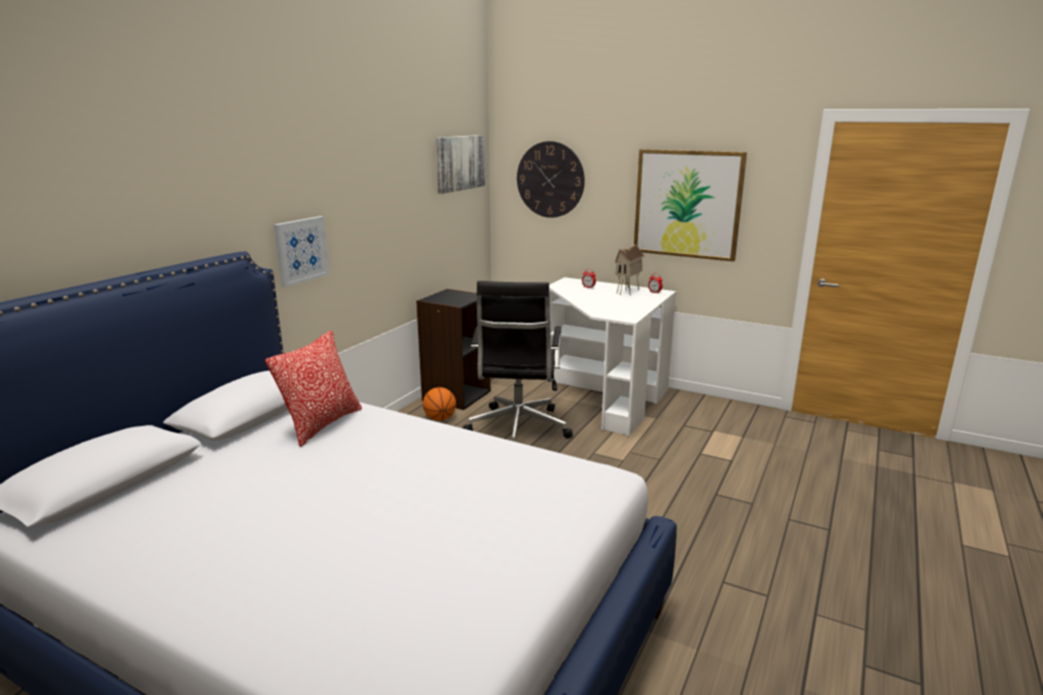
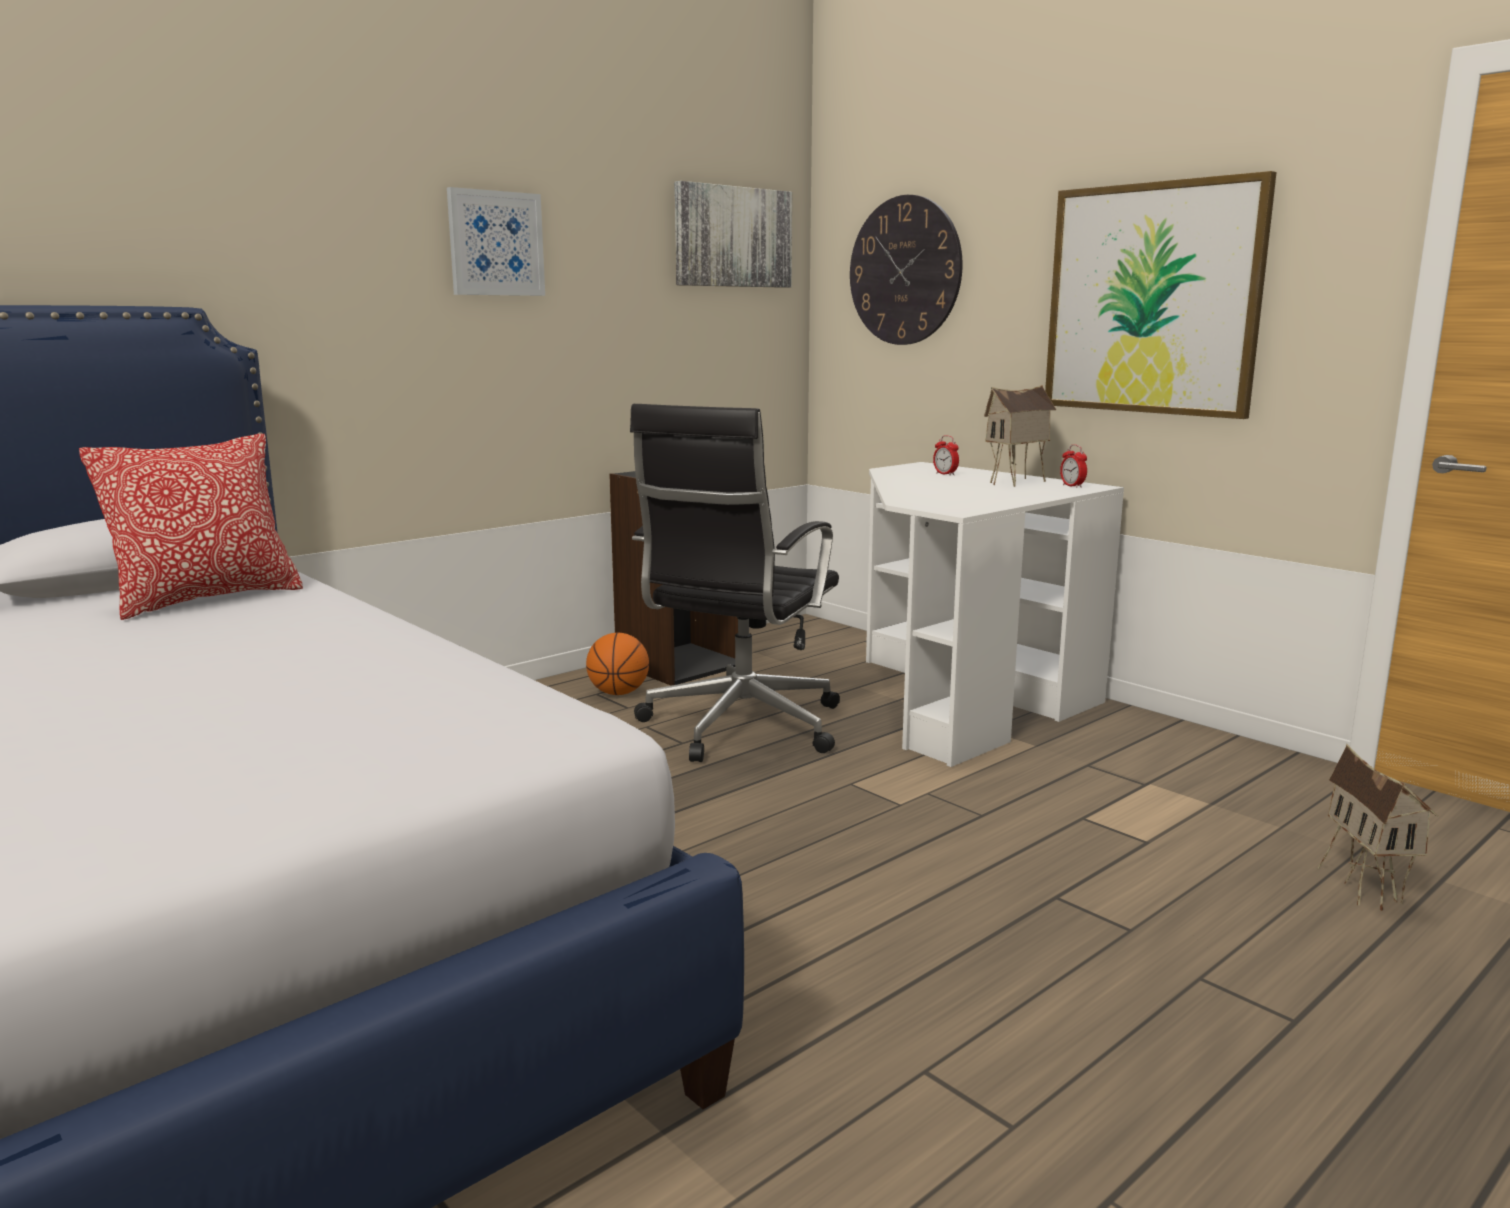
camera: 20 degrees right, 5 degrees down
(301, 250) = (344, 336): picture -> picture (495, 243)
(819, 467) = (1365, 889): none -> toy house

